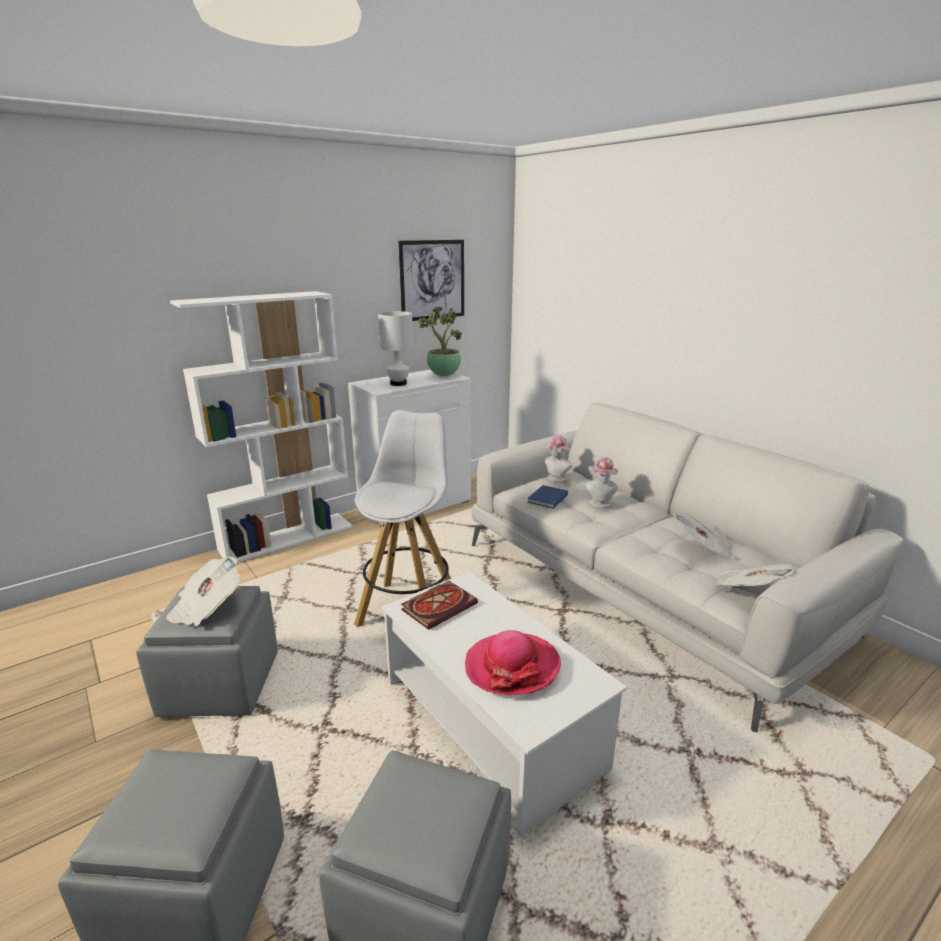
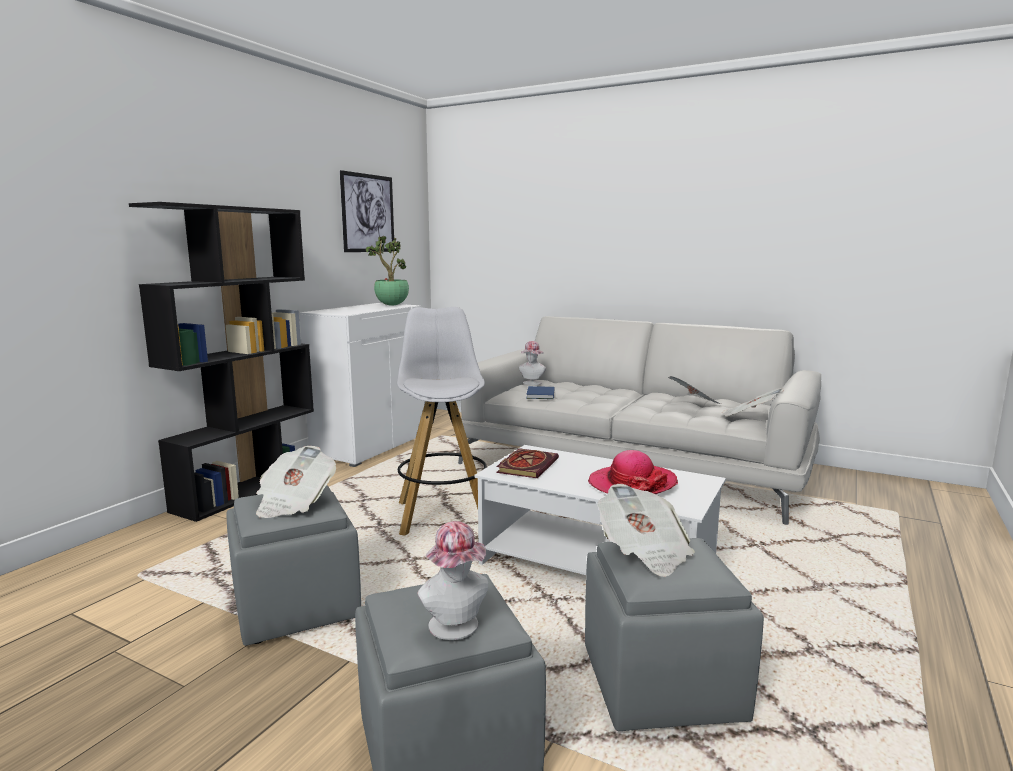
camera: 25 degrees left, 10 degrees down
(287, 537) = (248, 489): white bookcase -> black bookcase
(398, 383) = (356, 310): white table lamp -> none
(406, 788) = (644, 552): none -> newspaper
(601, 504) = (588, 392): hat -> hat (456, 628)

